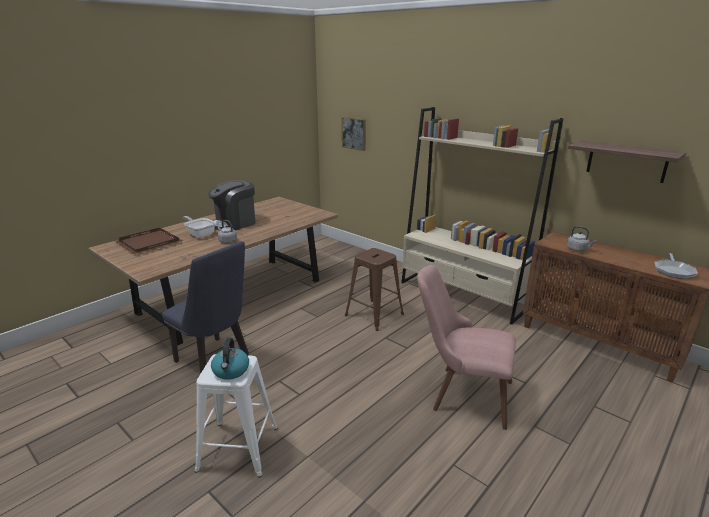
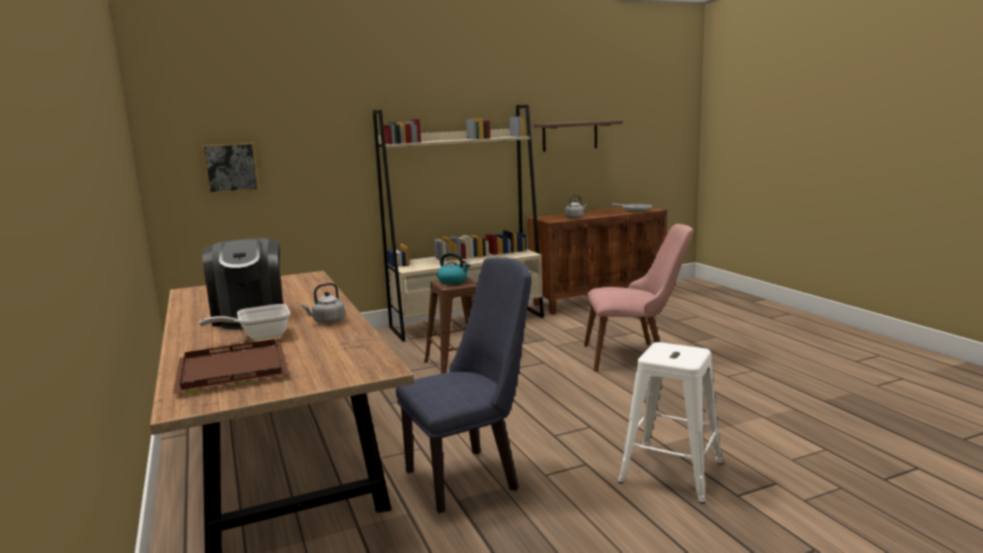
camera: 65 degrees left, 10 degrees down
(231, 371) = (682, 352): kettle -> kettle (453, 281)
(461, 393) = (635, 355): pink chair -> pink chair turned 135 degrees counterclockwise

